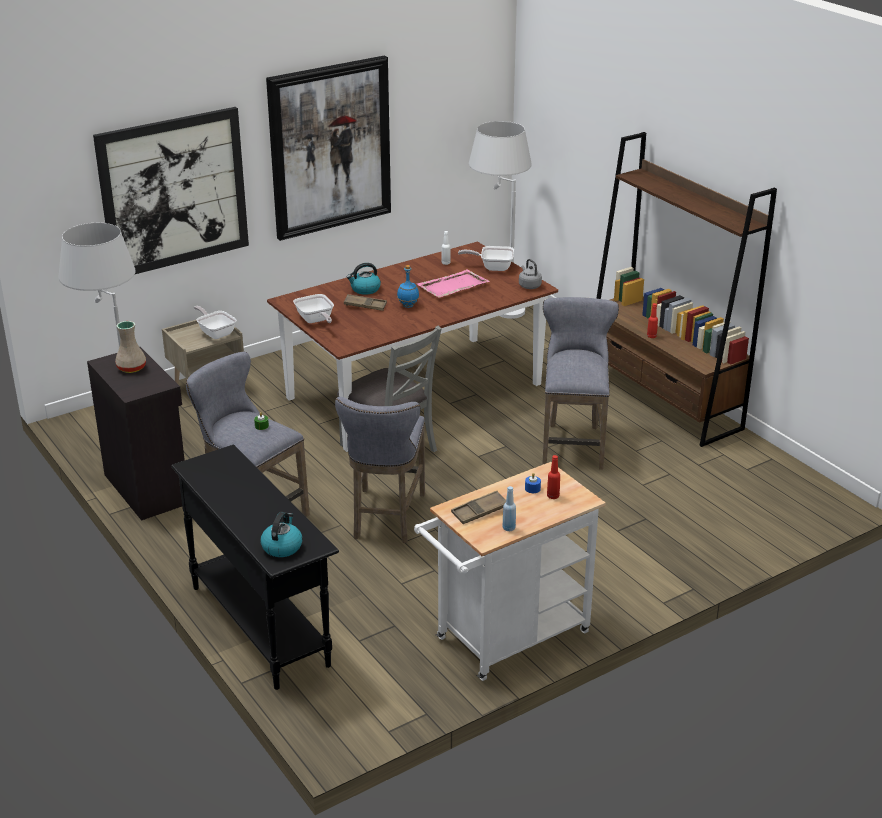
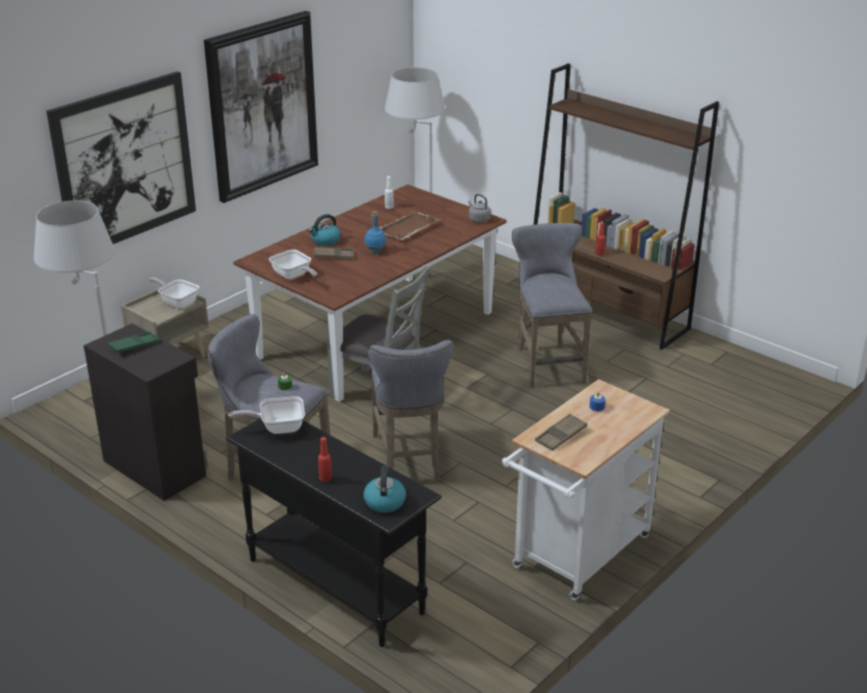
camera: 15 degrees left, 0 degrees up
(131, 368) = (134, 346): beige vase -> green tray
(452, 286) = (407, 228): pink tray -> brown tray
(492, 267) = (435, 206): frying pan -> frying pan (277, 427)
(509, 528) = (597, 447): blue bottle -> none
(553, 496) = (619, 411): red bottle -> red bottle (325, 478)

